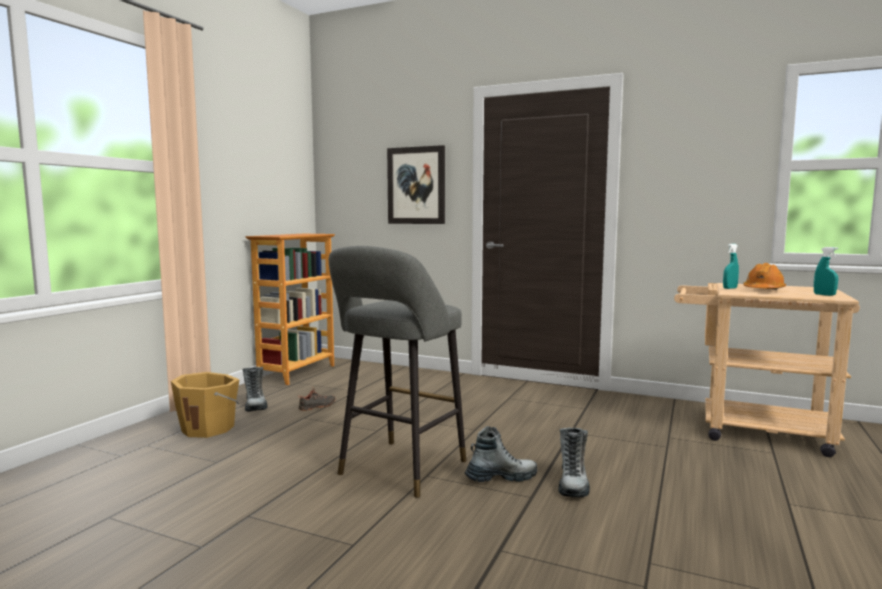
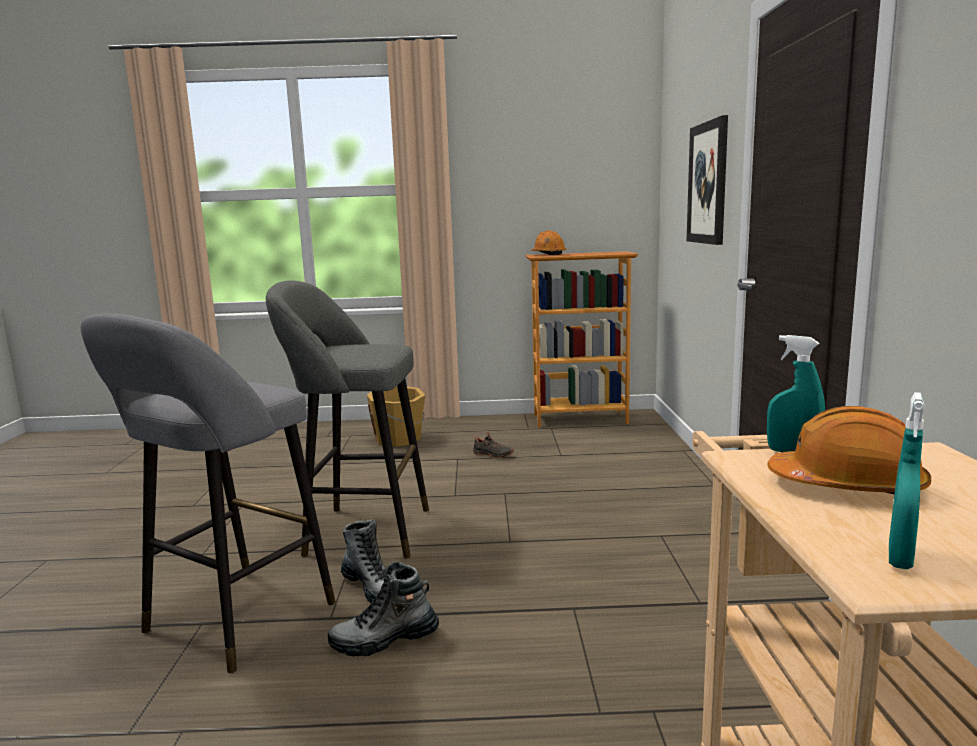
camera: 65 degrees right, 5 degrees up
(255, 405) = (468, 434): boot -> none
(269, 235) = (548, 254): none -> orange hard hat
(508, 536) = (231, 622): none -> grey stool

